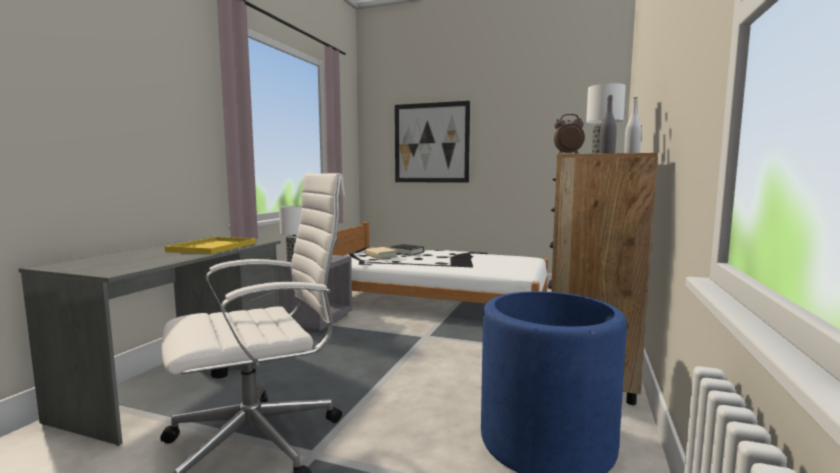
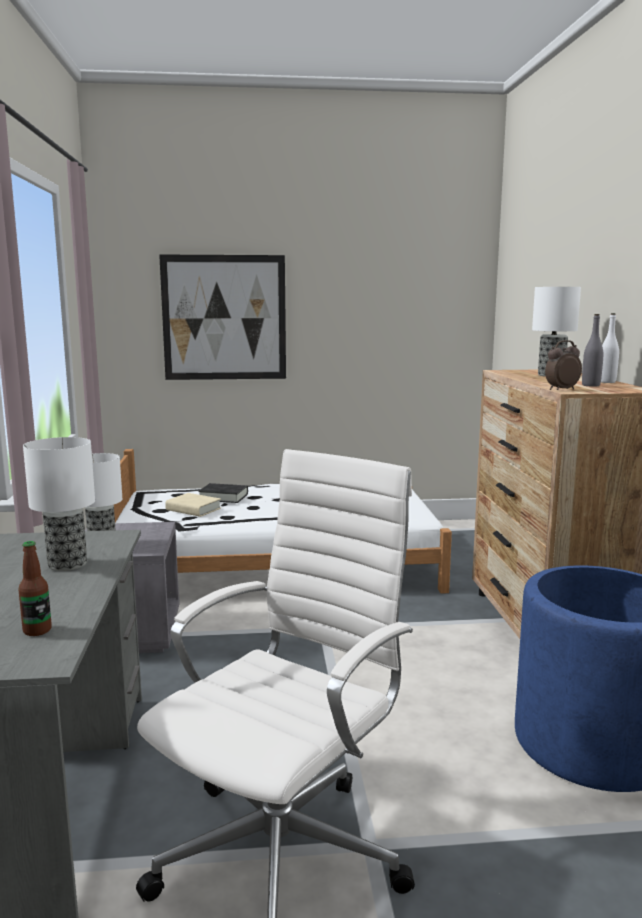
camera: 25 degrees left, 5 degrees up
(139, 263) = (37, 630): none -> bottle
(213, 247) = (66, 564): yellow tray -> table lamp

